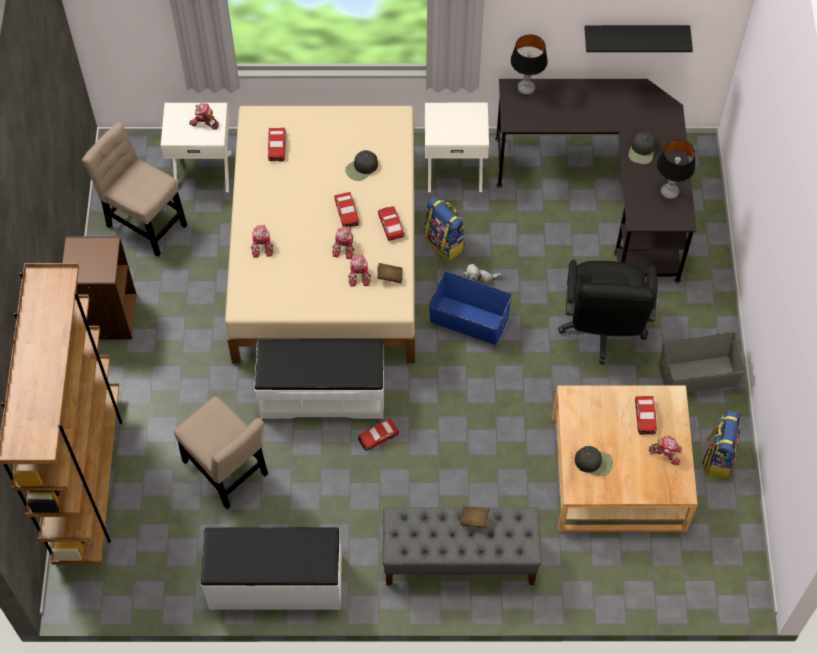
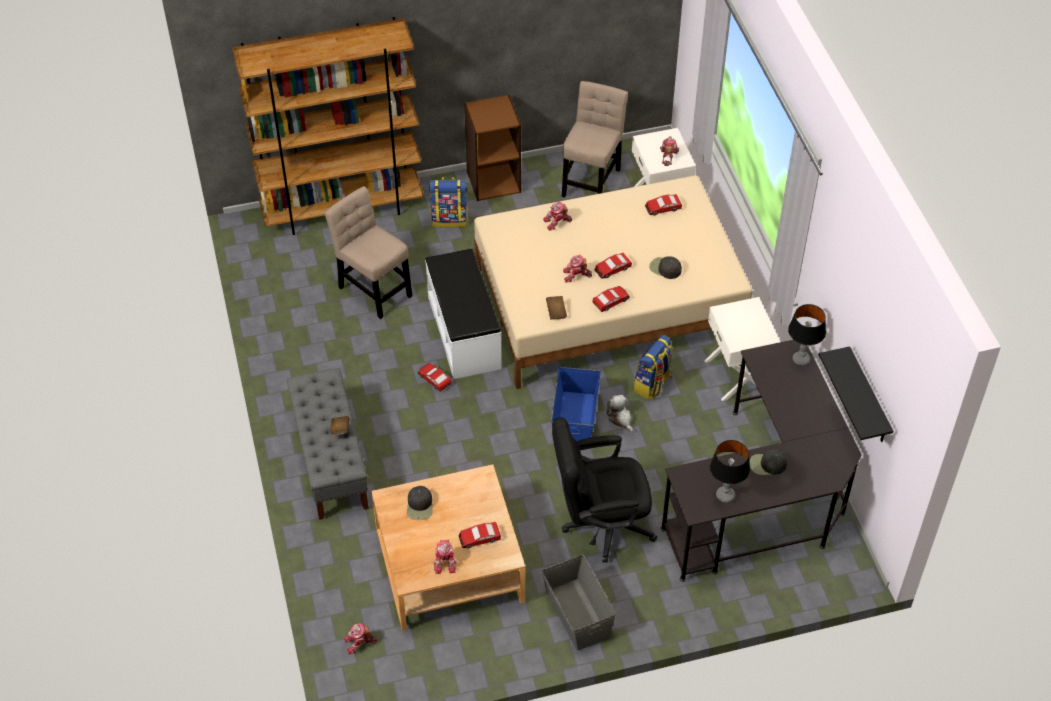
camera: 75 degrees right, 10 degrees down
(227, 471) = (373, 289): beige chair -> beige chair turned 105 degrees clockwise
(276, 583) = (281, 342): white bench -> none
(360, 274) = (551, 291): toy robot -> toy robot (360, 643)
(718, 456) = (490, 646): backpack -> backpack (450, 219)

